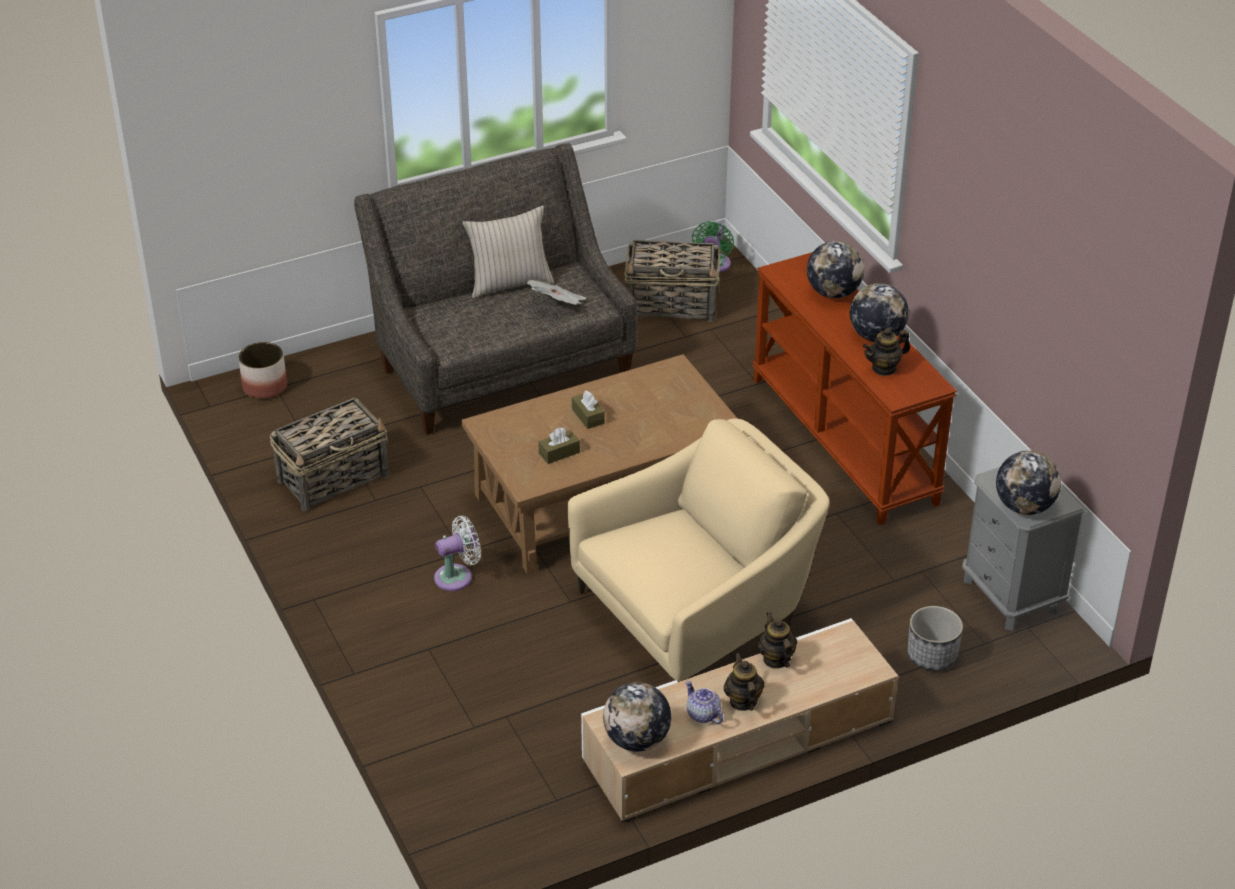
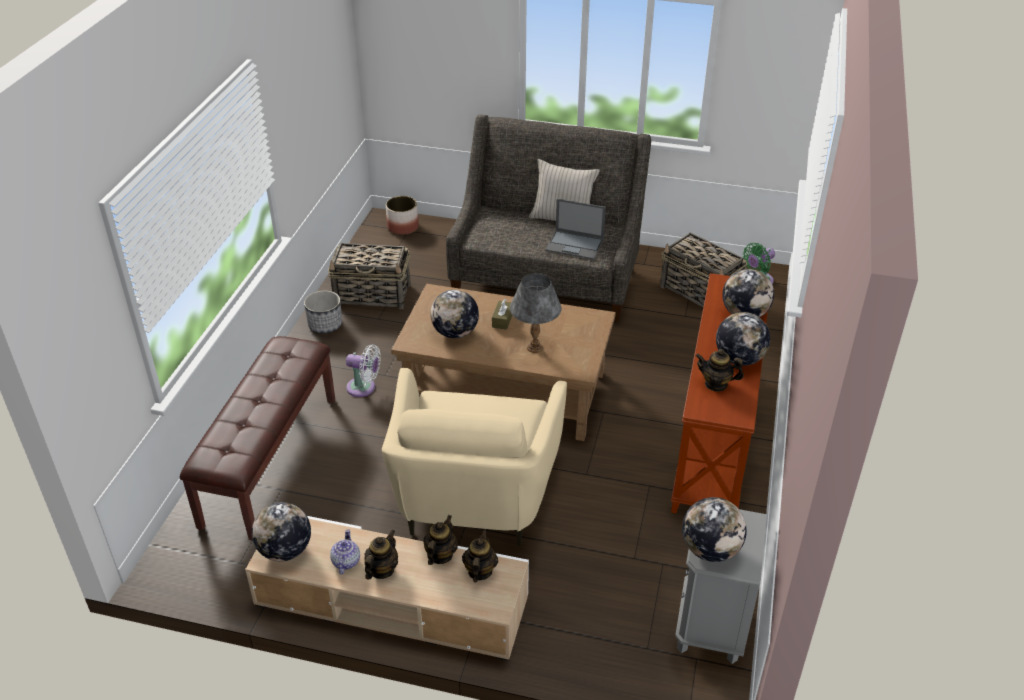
camera: 40 degrees right, 0 degrees up
(454, 697) = (269, 459): none -> brown bench
(558, 305) = (575, 245): newspaper -> laptop
(559, 453) = (455, 333): brown tissue box -> globe
(652, 427) = (534, 347): none -> grey table lamp
(698, 613) = (474, 497): beige armchair -> beige armchair turned 90 degrees clockwise
(824, 651) = (479, 571): none -> teapot
(932, 655) = (597, 631): planter -> planter (325, 325)

